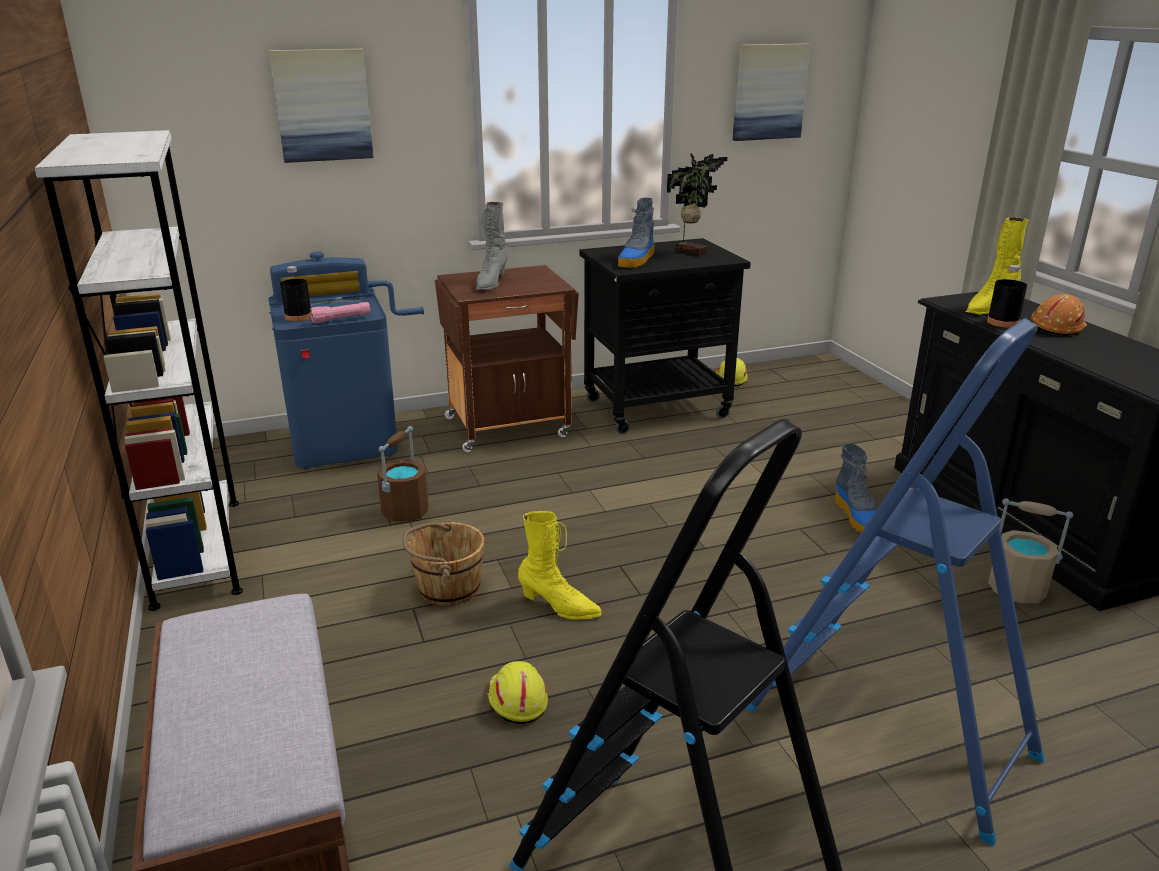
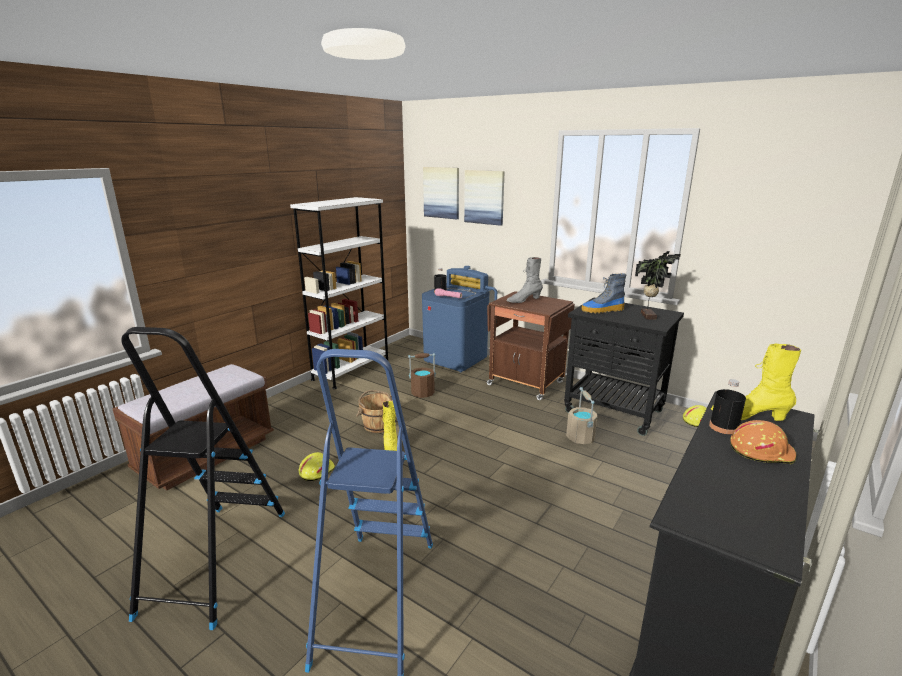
camera: 55 degrees right, 5 degrees down
(769, 92) = (774, 218): picture -> picture (441, 192)
(857, 516) = (597, 522): boot -> none
(1017, 590) = (598, 629): beige bucket -> beige bucket (580, 438)

